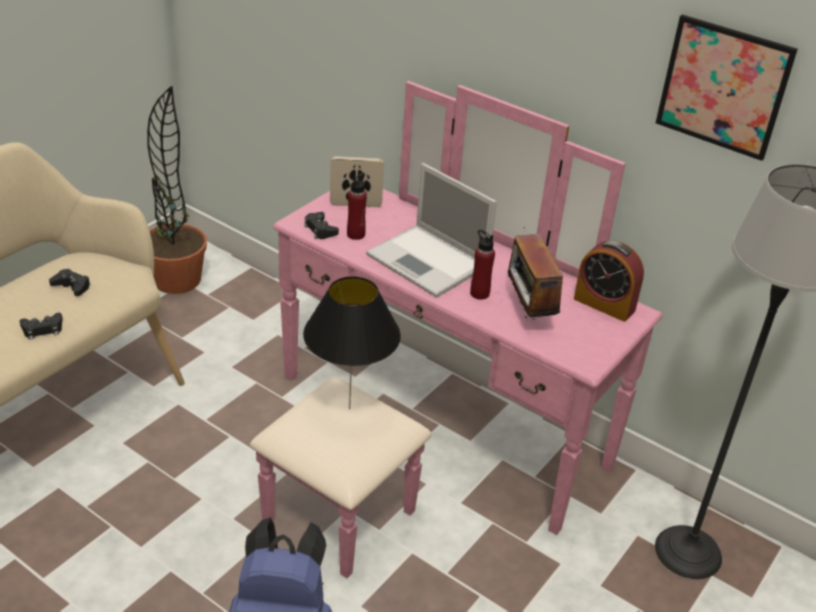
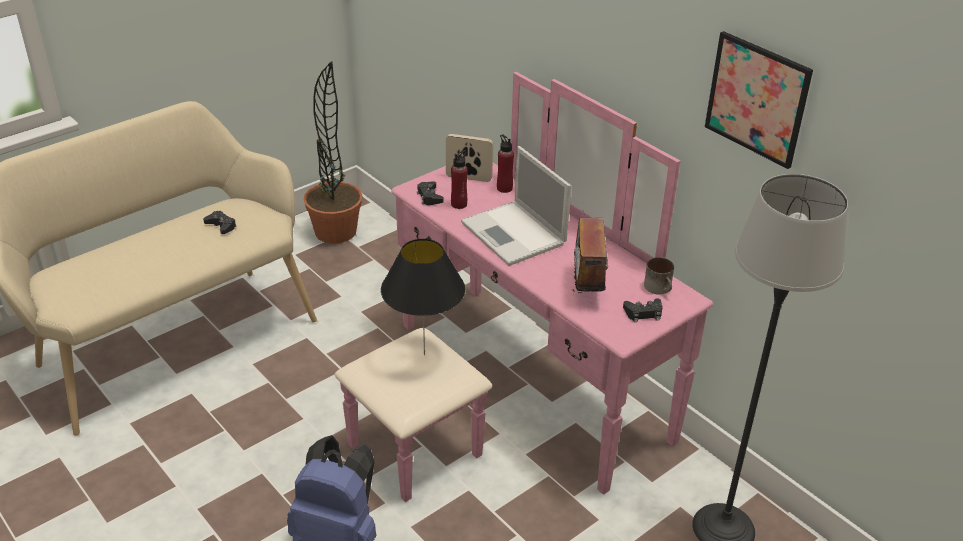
camera: 15 degrees right, 0 degrees up
(42, 329) = (188, 259): black game controller -> black game controller (643, 313)
(479, 293) = (549, 266): red bottle -> red bottle (504, 188)
(604, 304) = (660, 288): alarm clock -> mug

